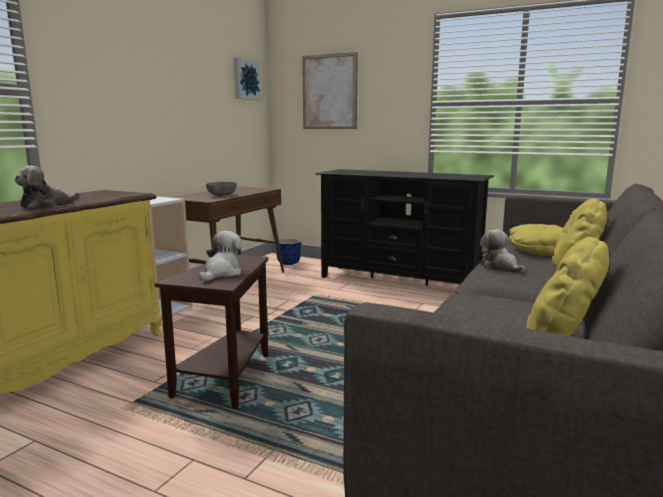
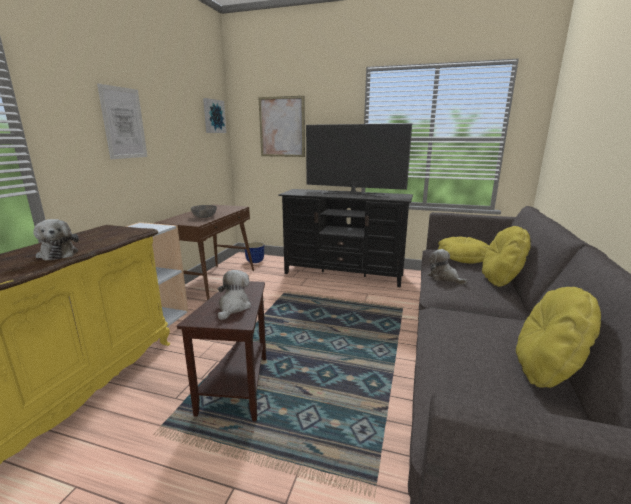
camera: 10 degrees left, 5 degrees up
(46, 204) = (58, 253): plush toy -> plush toy turned 60 degrees counterclockwise
(135, 81) = (123, 123): none -> picture
(413, 173) = (353, 194): none -> television

